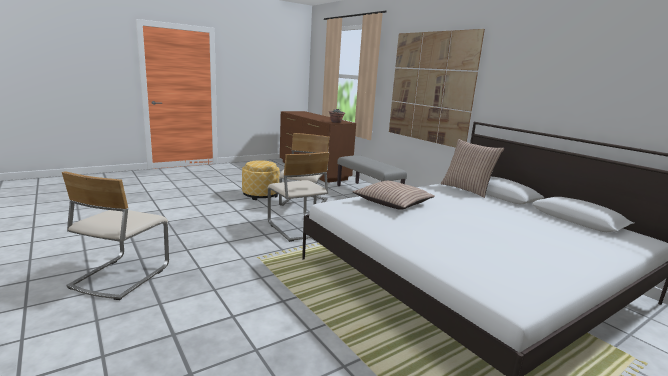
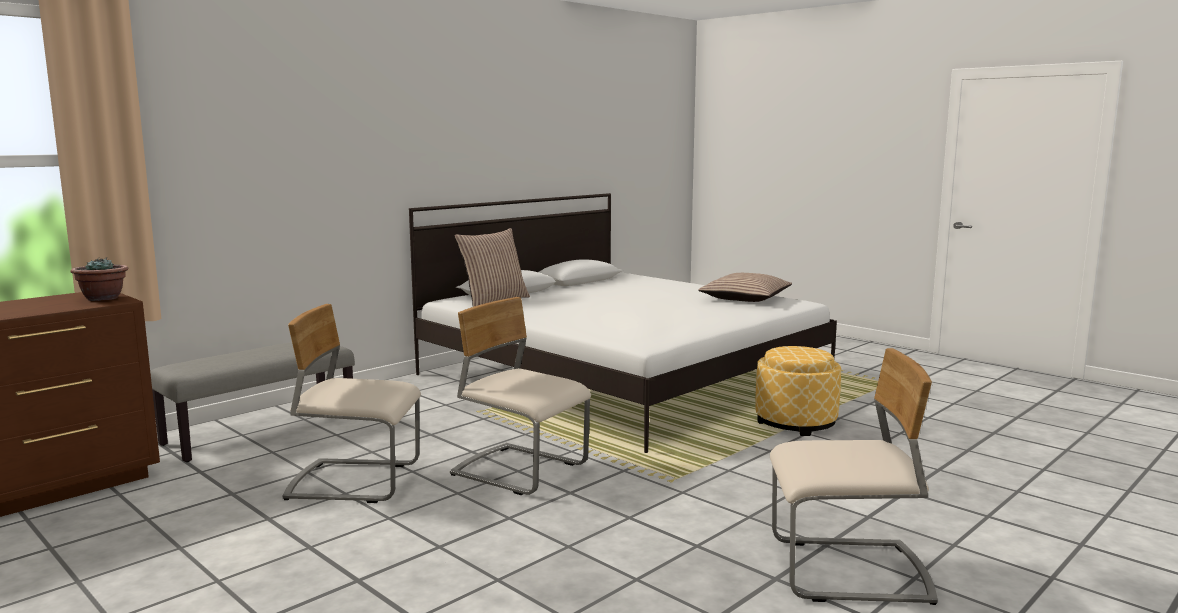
camera: 100 degrees left, 5 degrees down
(260, 194) = (283, 542): ottoman -> ottoman (795, 422)
(297, 228) = (520, 471): beige chair -> beige chair turned 105 degrees counterclockwise
(392, 203) = (603, 323): pillow -> pillow (745, 298)
(430, 87) = (300, 164): picture -> none

